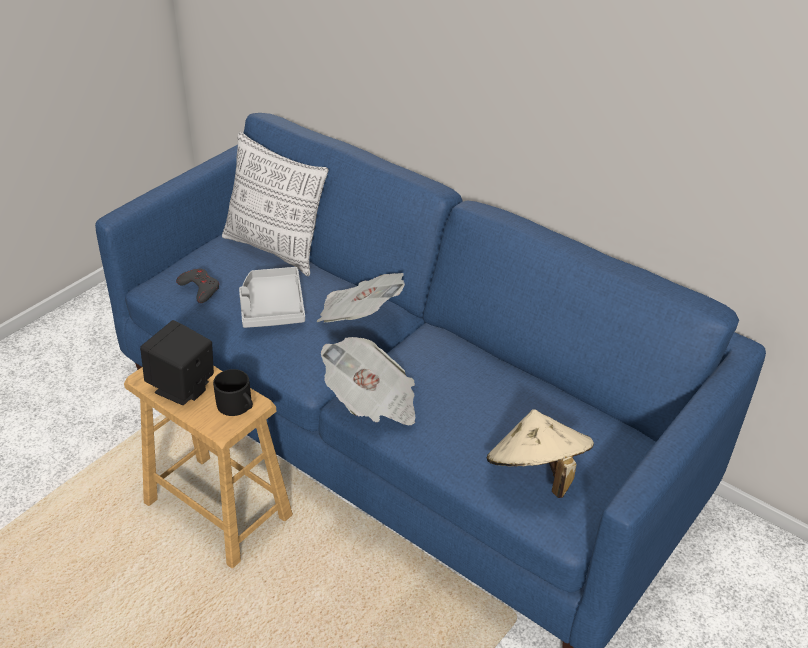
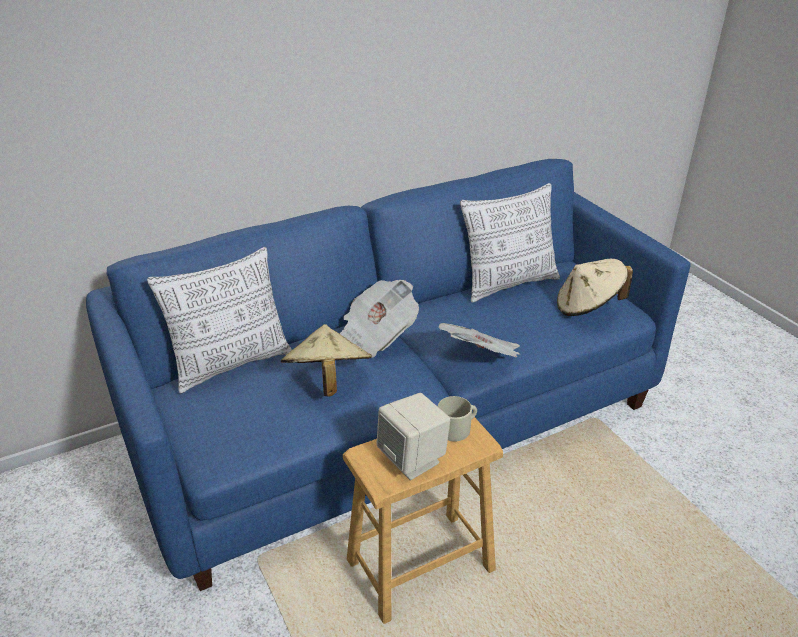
camera: 65 degrees left, 5 degrees down
(182, 387) = (413, 459): black speaker -> beige speaker
(200, 288) = (254, 425): grey game controller -> none
(237, 406) = (457, 428): black mug -> beige mug
(272, 307) = (327, 381): grey tray -> beige hat
(541, 393) = (508, 284): none -> pillow

